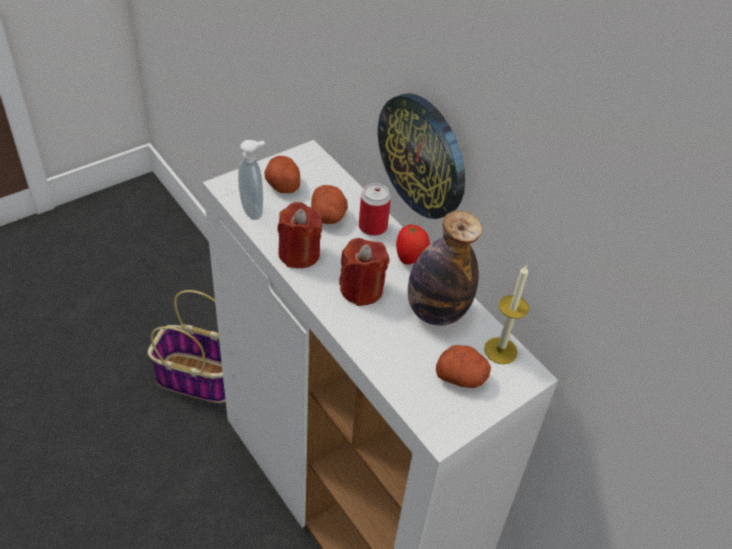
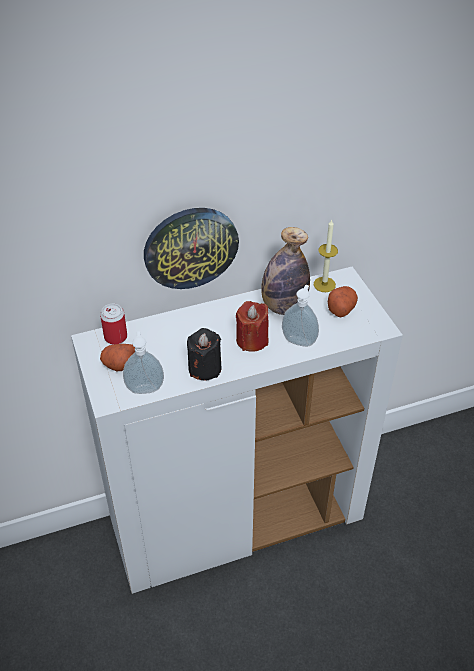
camera: 70 degrees left, 0 degrees up
(198, 378) = (73, 614): basket -> none
(299, 254) = (205, 368): red candle -> black candle
(328, 216) = (169, 343): potato -> none
(373, 227) = (190, 320): can -> can (115, 337)
(379, 338) = (299, 340): none -> soap dispenser
(410, 258) = (229, 307): tomato -> none

